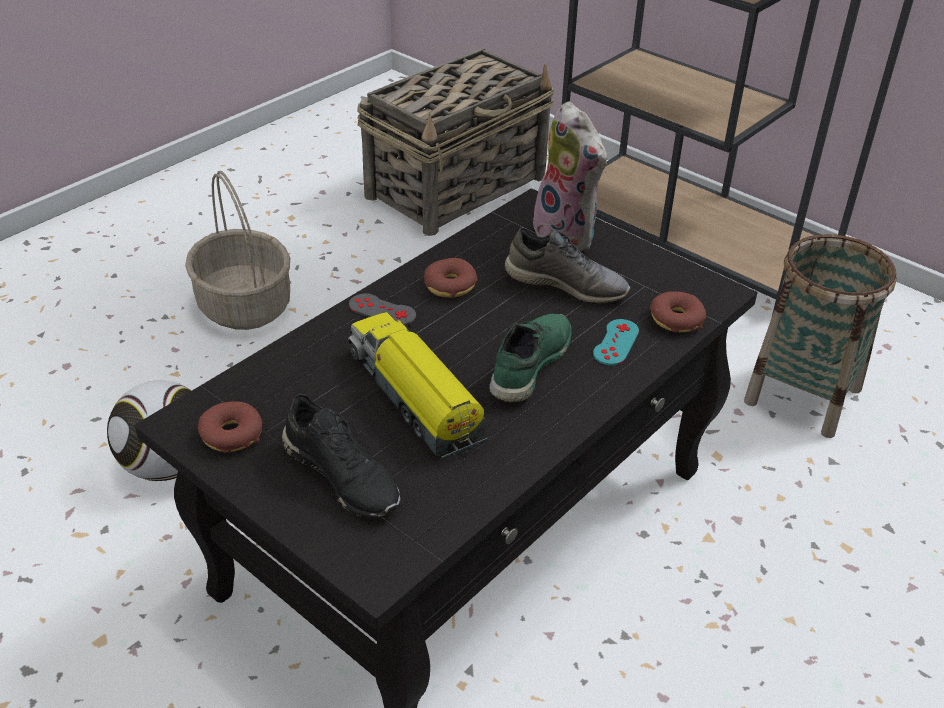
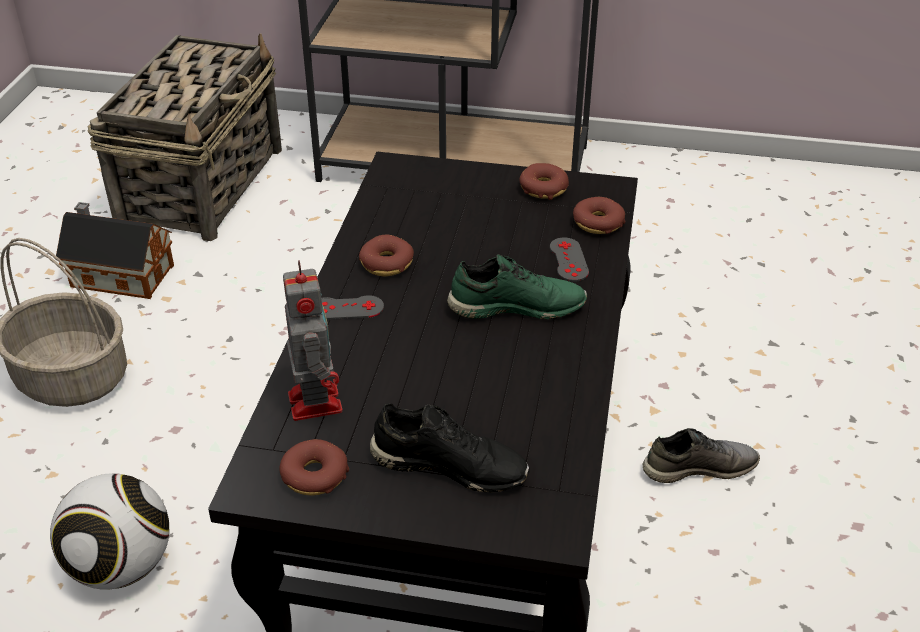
camera: 30 degrees left, 0 degrees up
(287, 375) = (314, 400): none -> toy robot
(338, 238) = (119, 274): none -> toy house
(415, 398) = (449, 372): toy truck -> none
(528, 365) = (516, 306): green shoe -> green shoe turned 90 degrees clockwise
(567, 284) = (485, 225): grey shoe -> grey shoe (698, 467)
(569, 236) = (449, 183): plush toy -> none
(616, 342) = (568, 260): turquoise game controller -> grey game controller
(653, 270) = (543, 188): none -> donut
(803, 395) = (639, 264): basket -> none

